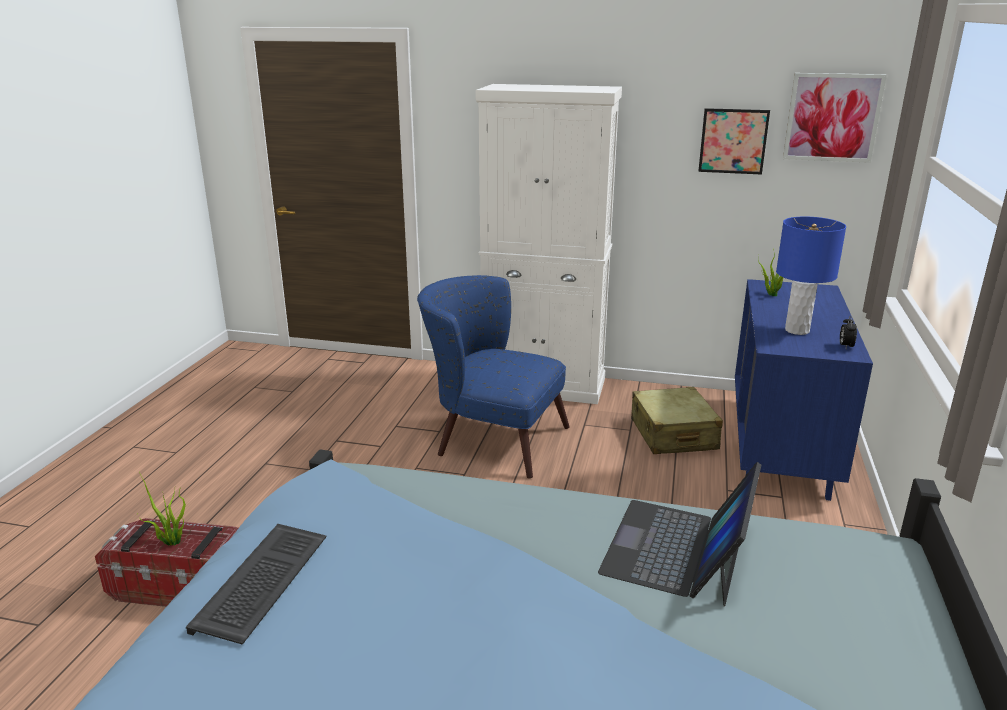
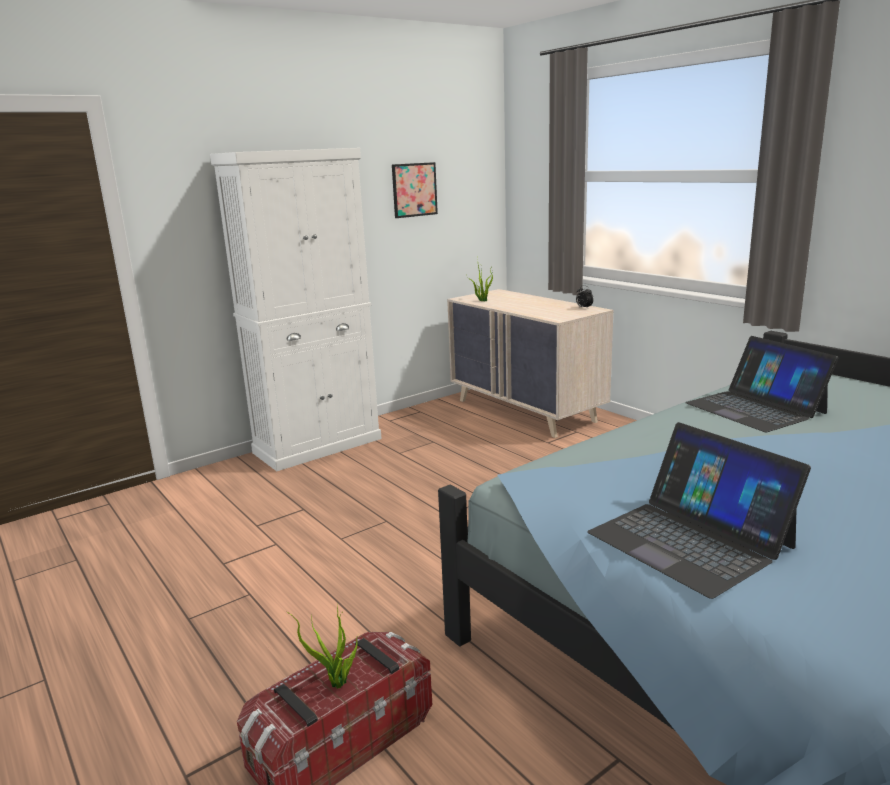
camera: 50 degrees left, 5 degrees down
(263, 585) = (690, 539): keyboard -> laptop
(491, 438) = (355, 492): blue armchair -> none
(673, 434) = (462, 432): beige suitcase -> none
(780, 447) = (526, 411): blue dresser -> beige dresser
(797, 330) = (545, 309): blue table lamp -> none
(832, 117) = (470, 164): picture -> none

